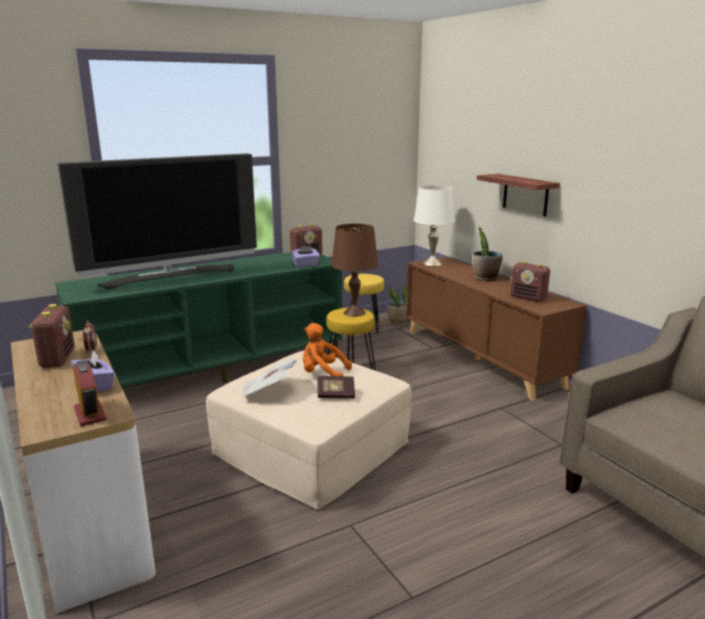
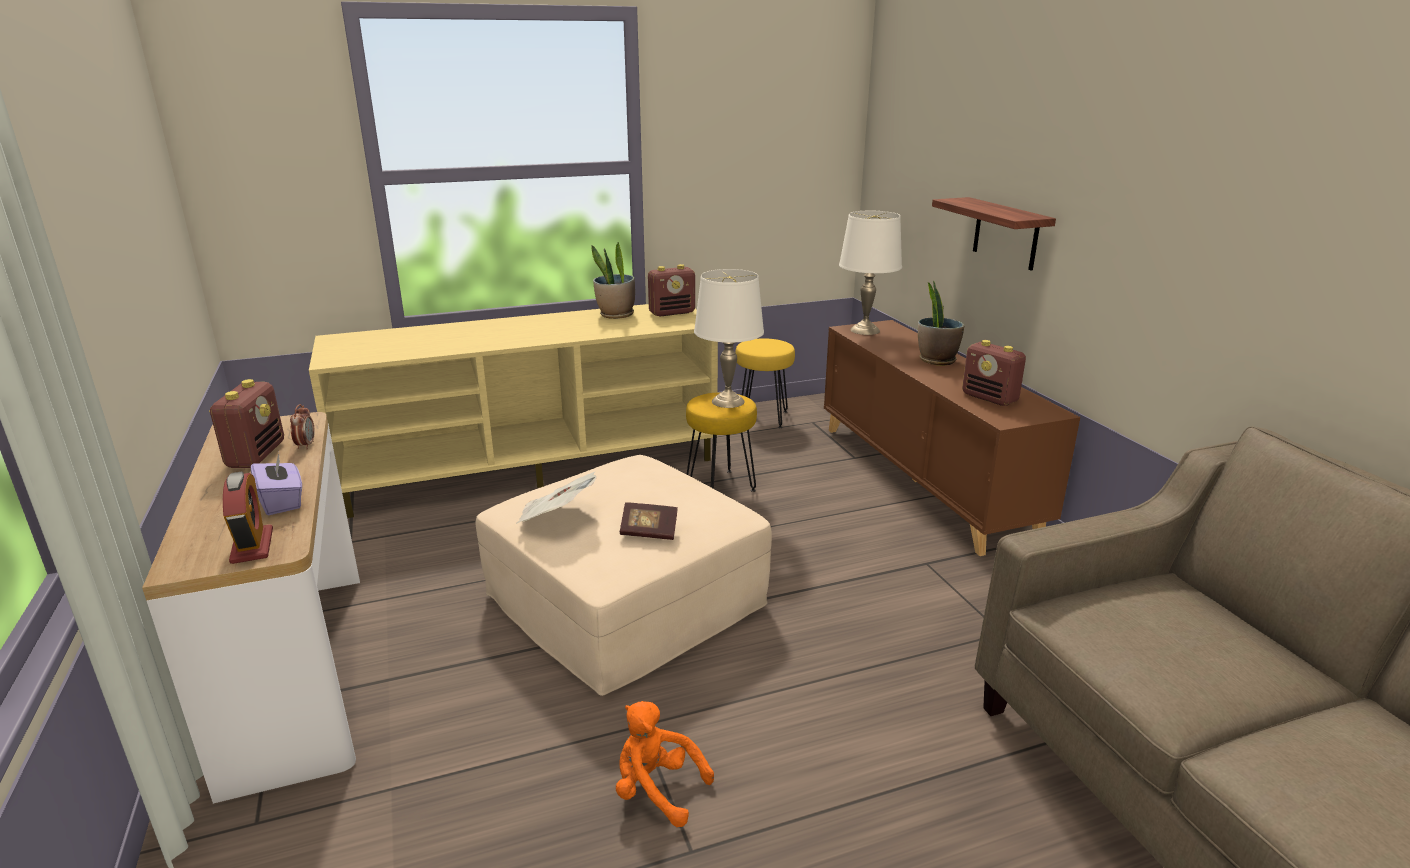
camera: 10 degrees right, 5 degrees up
(171, 276) = (469, 334): television -> none
(215, 369) = (533, 467): green tv stand -> beige tv stand
(305, 265) = (664, 326): purple tissue box -> none
(322, 374) = (644, 496): orange plush toy -> orange plush toy (656, 790)
(355, 312) = (728, 401): brown table lamp -> white table lamp
(398, 322) = (817, 413): potted plant -> potted plant (616, 315)

